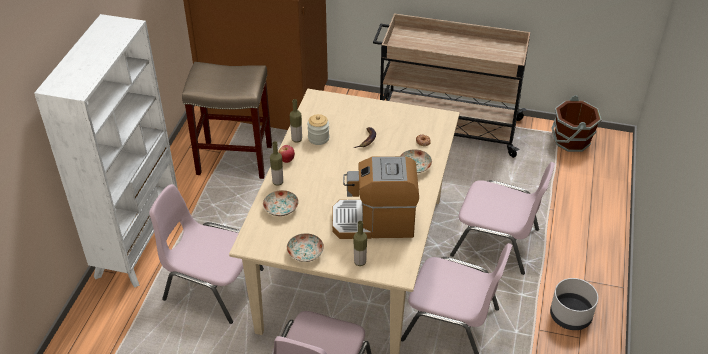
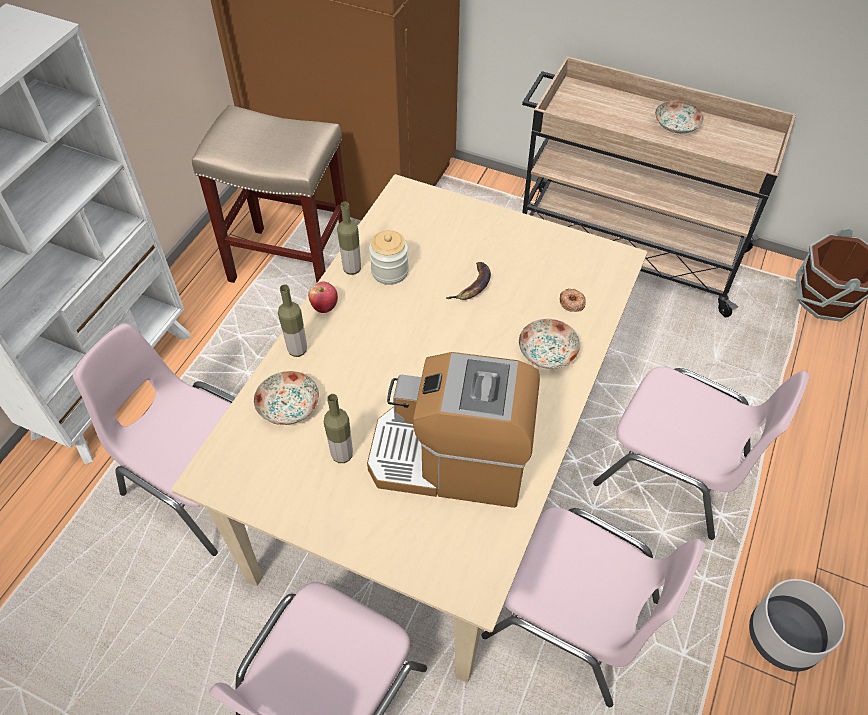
camera: 10 degrees right, 10 degrees up
(306, 253) = (308, 510): plate -> plate (677, 125)
(360, 262) = (403, 548): bottle -> bottle (342, 455)

